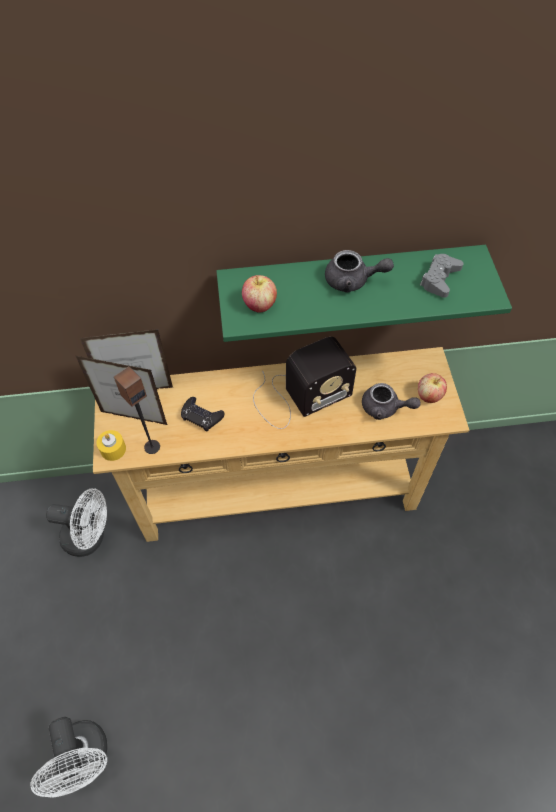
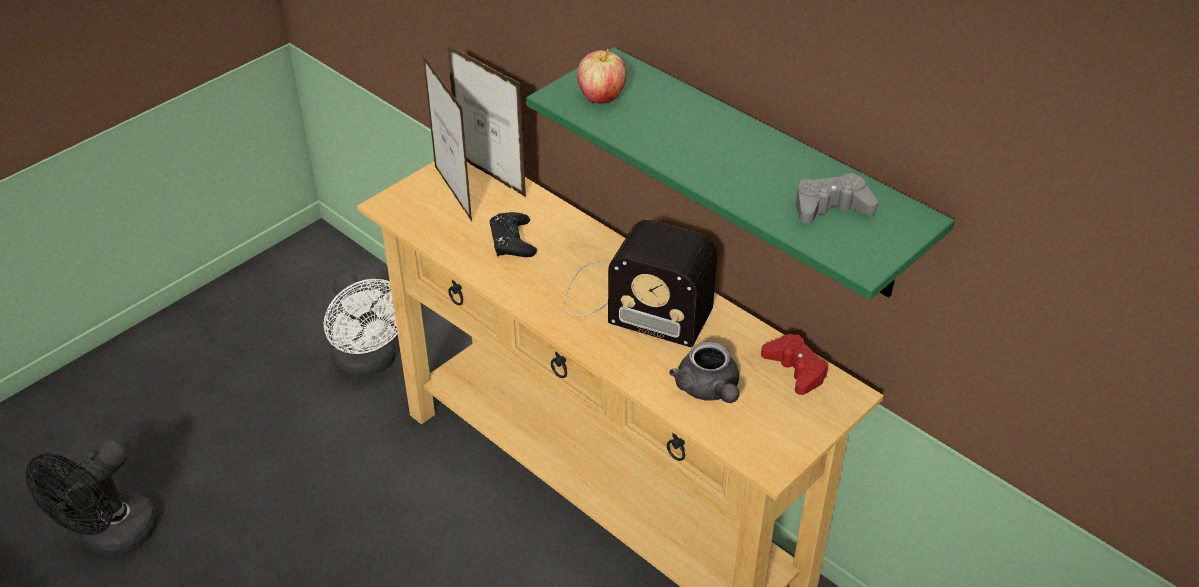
camera: 50 degrees right, 15 degrees down
(85, 759) = (111, 537): white fan -> black fan
(113, 449) = (398, 202): yellow candle -> none
(152, 446) = (432, 227): speaker -> none
(353, 281) = (729, 143): grey teapot -> none
(400, 366) = (795, 369): none -> red game controller
(429, 396) = (781, 423): apple -> none

